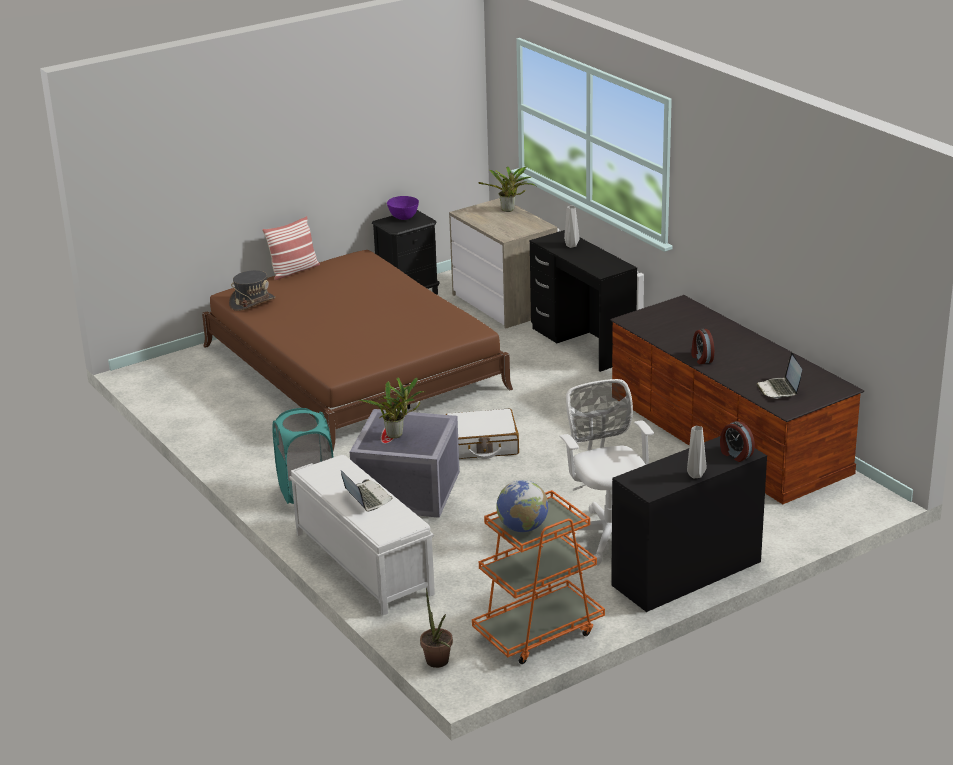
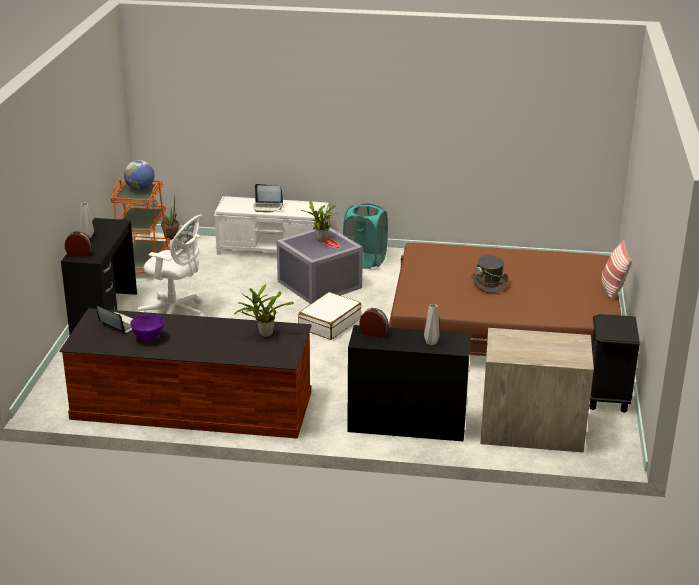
camera: 130 degrees right, 0 degrees up
(252, 302) = (573, 260): grey hat -> grey hat (489, 283)
(404, 218) = (623, 329): purple bowl -> purple bowl (148, 338)
(509, 210) = (555, 358): potted plant -> potted plant (263, 334)
(701, 358) = (201, 323): alarm clock -> alarm clock (374, 333)

